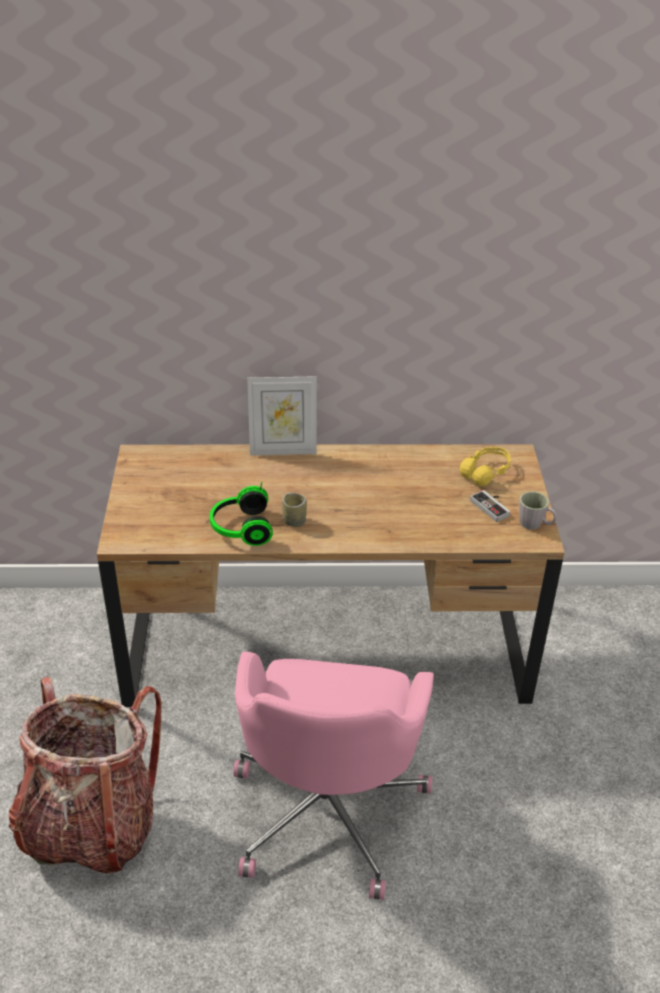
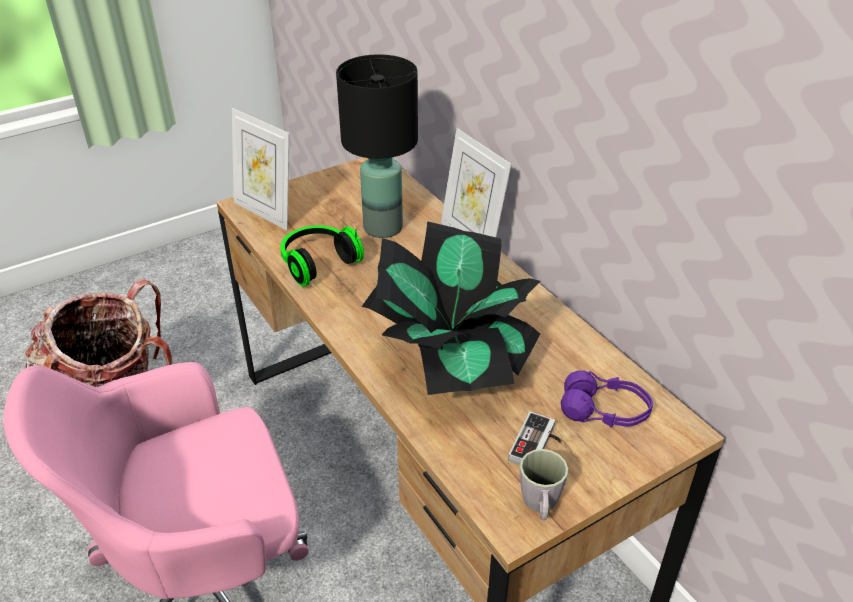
camera: 60 degrees right, 0 degrees up
(144, 532) = (266, 212): none -> picture frame
(227, 482) = (383, 227): none -> black table lamp
(294, 521) = (359, 292): cup -> none
(397, 508) = (453, 359): none -> potted plant
(485, 472) = (604, 412): yellow headphones -> purple headphones

